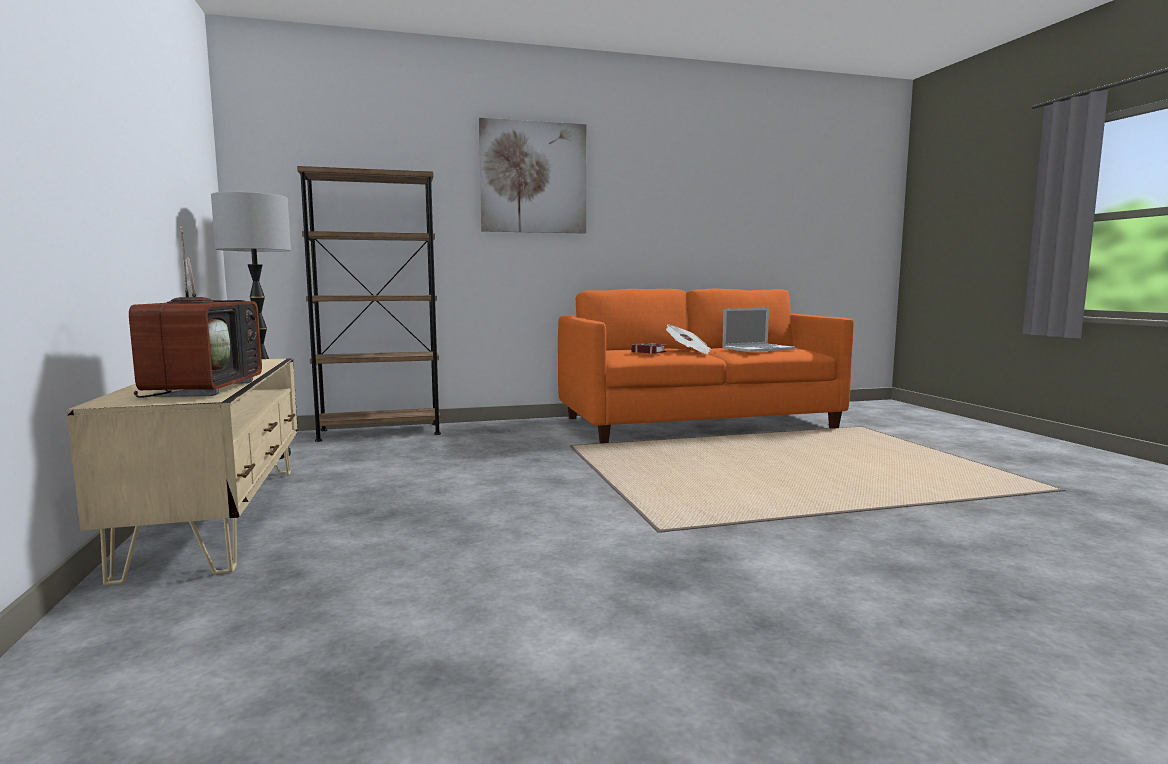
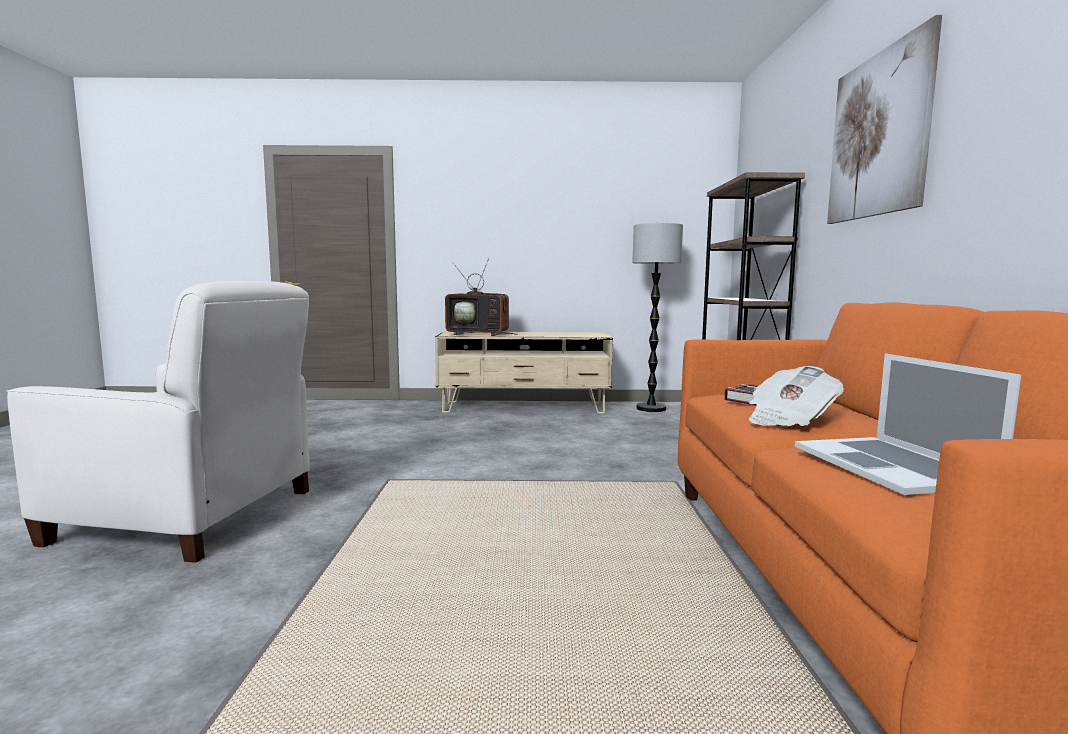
camera: 105 degrees right, 0 degrees up
(884, 602) = (190, 516): none -> white armchair

